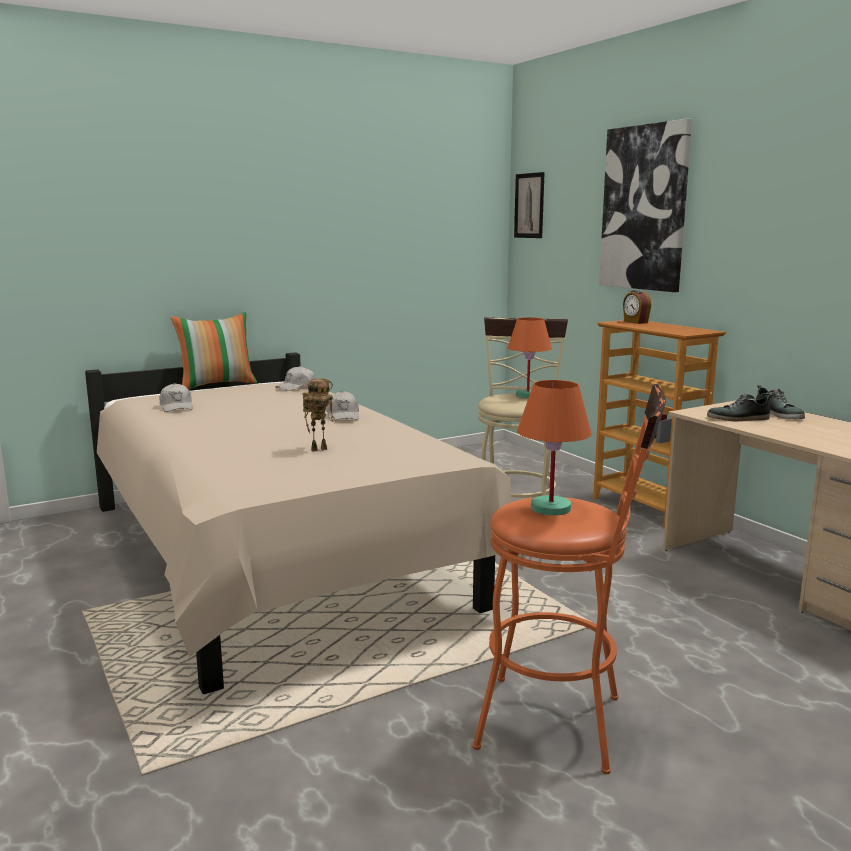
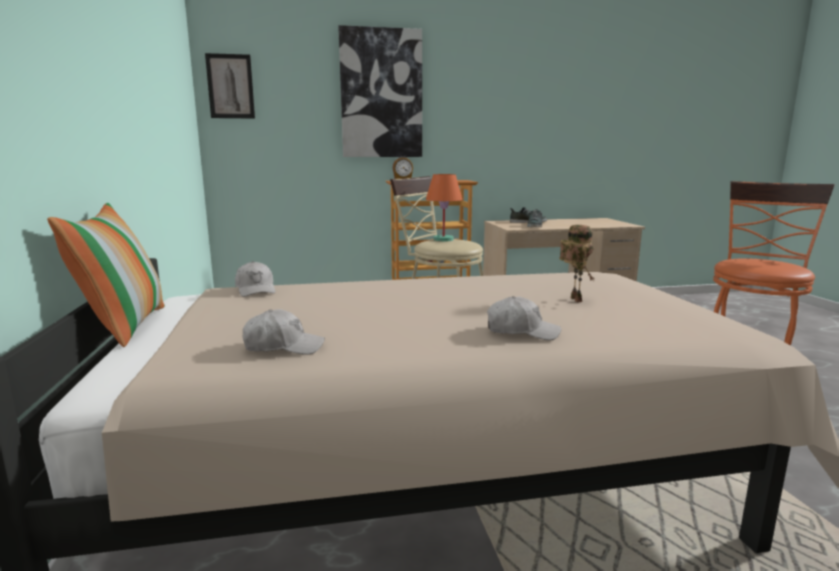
camera: 70 degrees left, 0 degrees up
(343, 416) = (439, 284): white cap -> white cap (521, 331)
(551, 508) = (760, 263): orange table lamp -> none

